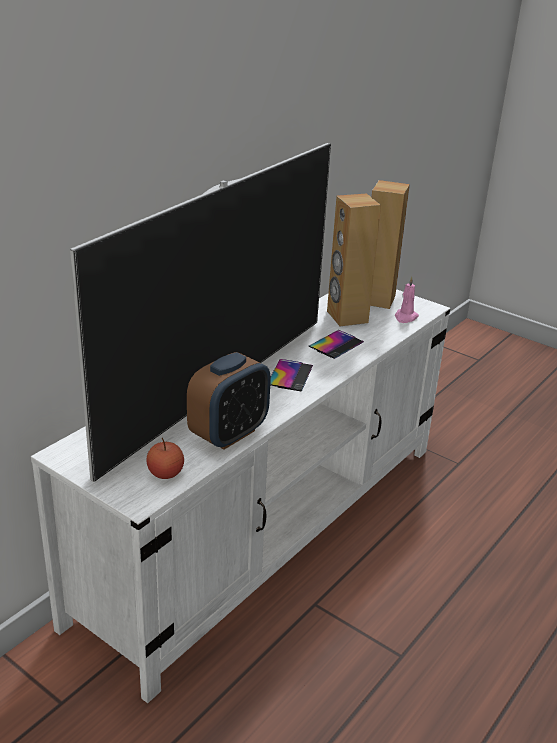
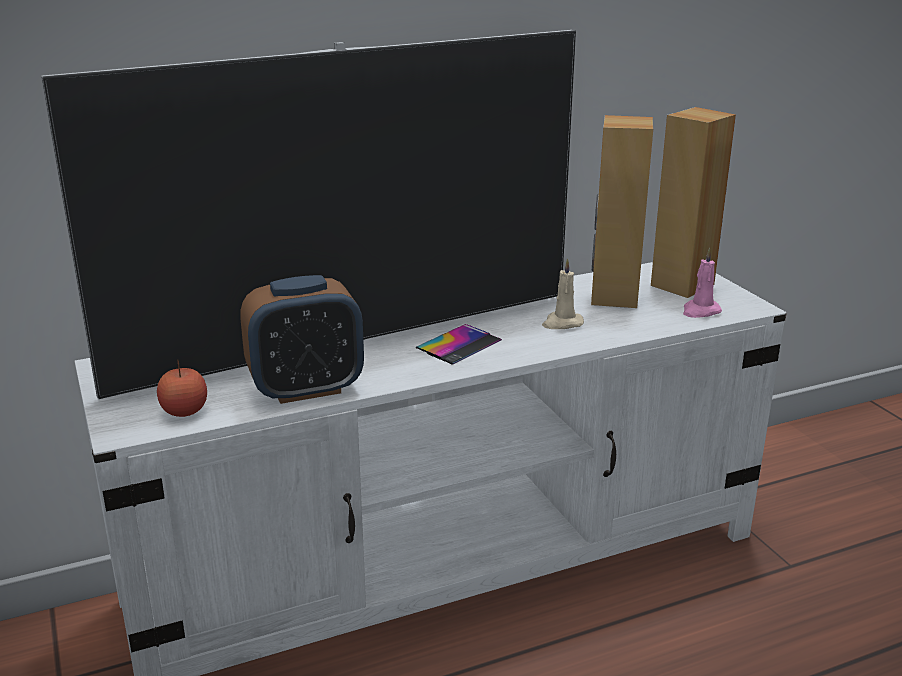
camera: 30 degrees right, 5 degrees down
(336, 344) = (562, 323): phone -> beige candle

